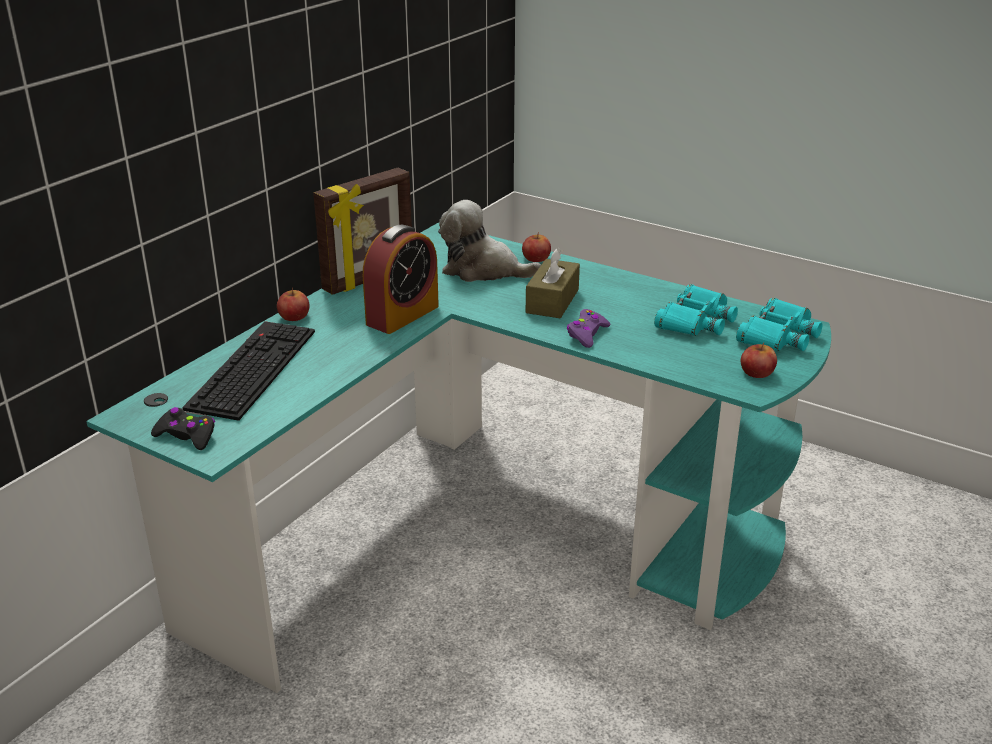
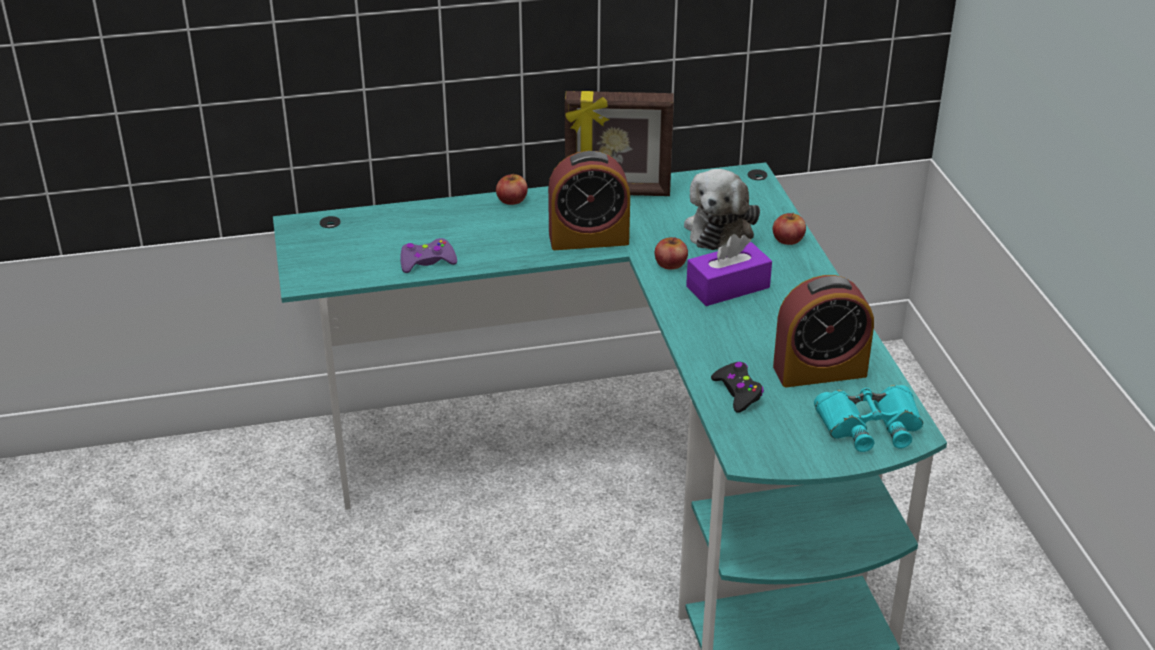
camera: 45 degrees right, 5 degrees up
(186, 435) = (308, 259): black game controller -> black game controller (738, 392)
(251, 368) = (419, 229): keyboard -> none
(483, 270) = (721, 229): plush toy -> plush toy turned 135 degrees counterclockwise
(552, 301) = (728, 287): brown tissue box -> purple tissue box
(587, 334) = (702, 332): purple game controller -> purple game controller (427, 262)
(695, 320) = (819, 371): turquoise binoculars -> alarm clock
(757, 372) = (782, 445): apple -> apple (670, 263)

